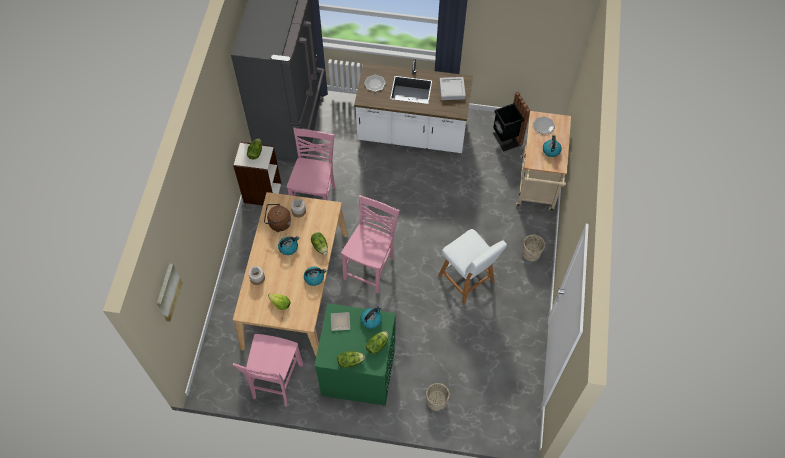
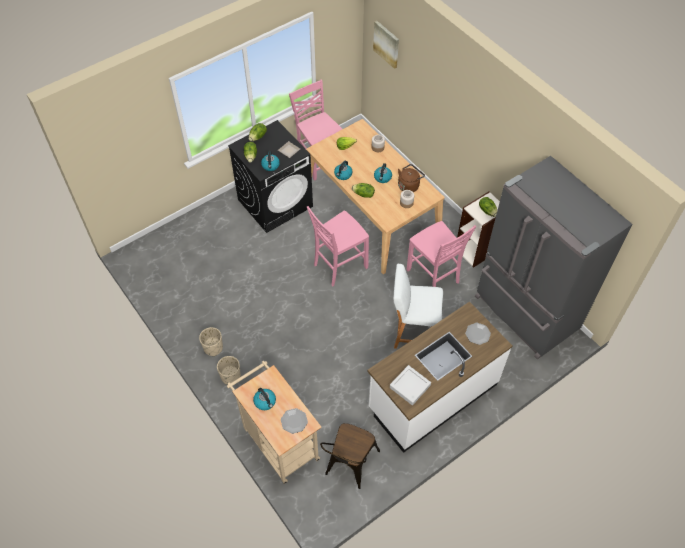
camera: 135 degrees right, 5 degrees down
(358, 371) = (275, 203): green washing machine -> black washing machine
(371, 268) = (339, 266): pink chair -> pink chair turned 75 degrees clockwise
(436, 401) = (207, 226): beige planter -> beige planter (213, 348)
(468, 280) = (260, 315): white stool -> white stool (412, 332)
(506, 139) = (349, 465): black trash can -> brown chair

